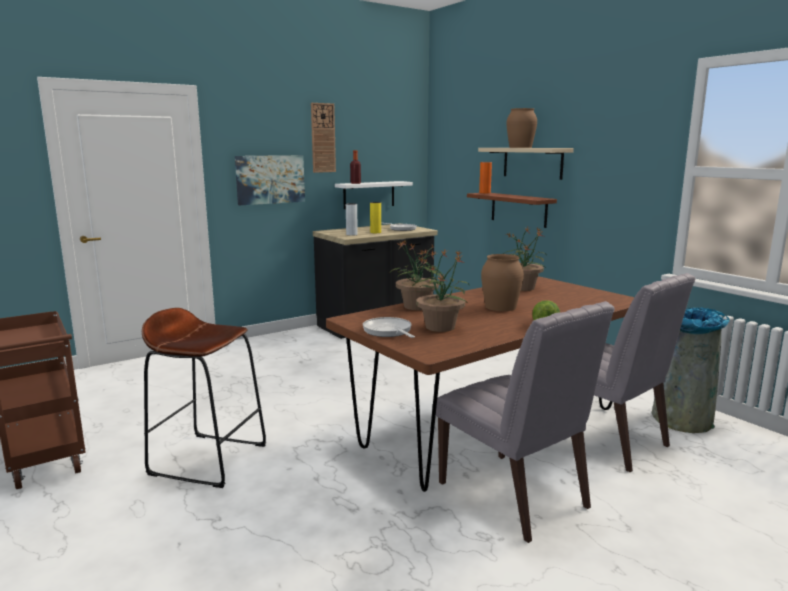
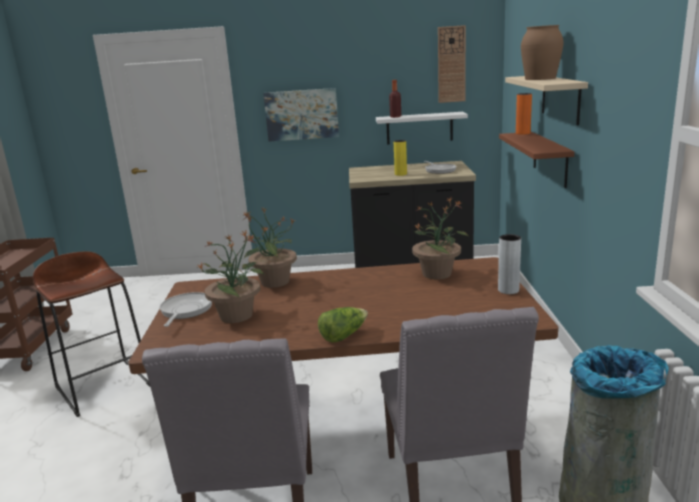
camera: 35 degrees right, 5 degrees up
(323, 138) = (360, 68): wall clock -> wall clock (451, 64)
(351, 234) = (371, 176): grey vase -> grey vase (508, 290)
(500, 307) = (351, 299): brown vase -> none

